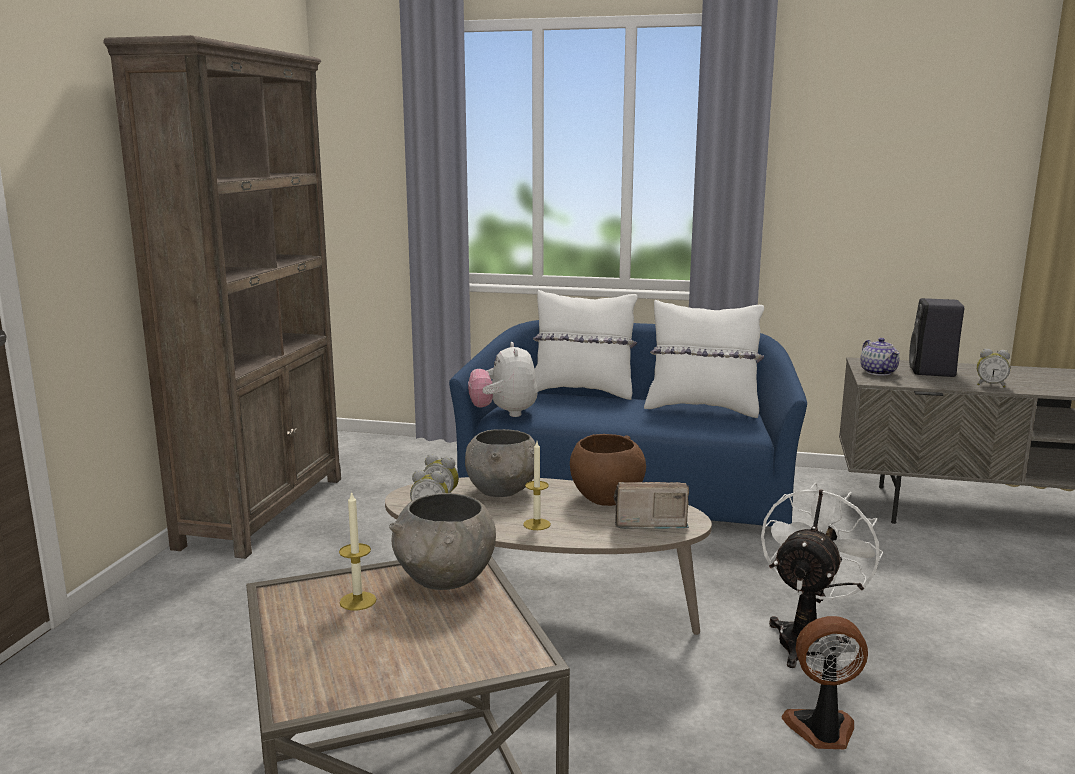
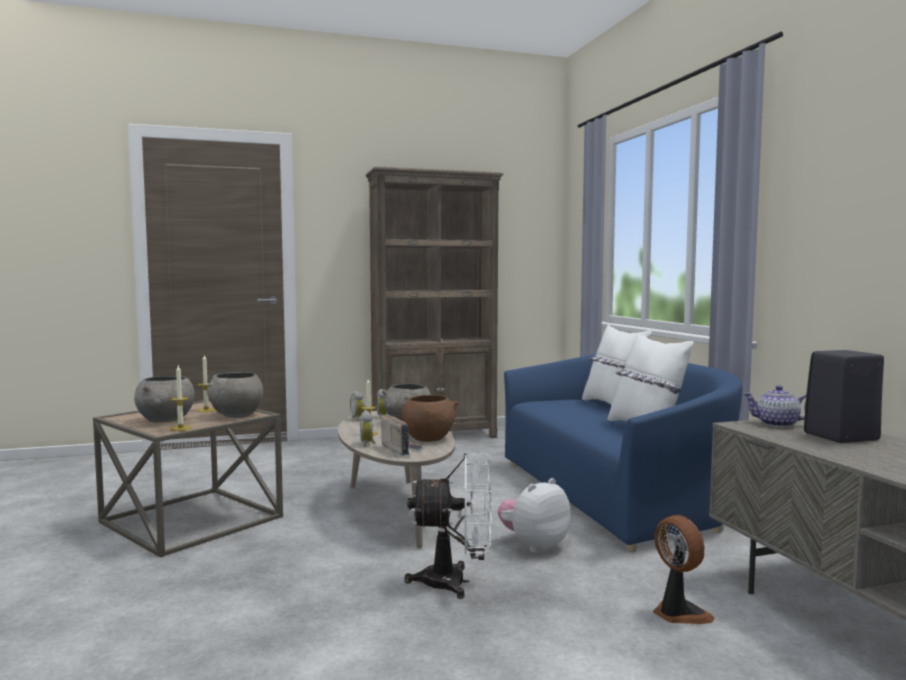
camera: 60 degrees right, 10 degrees down
(410, 647) = (166, 420): none -> grey bowl
(504, 413) = (530, 402): plush toy -> plush toy (534, 545)
(515, 637) = (180, 428): none -> candle
(822, 731) = (329, 602): fan -> fan (678, 613)
(878, 372) = (778, 424): teapot -> teapot turned 60 degrees clockwise
(990, 385) = (845, 454): alarm clock -> alarm clock (368, 444)

